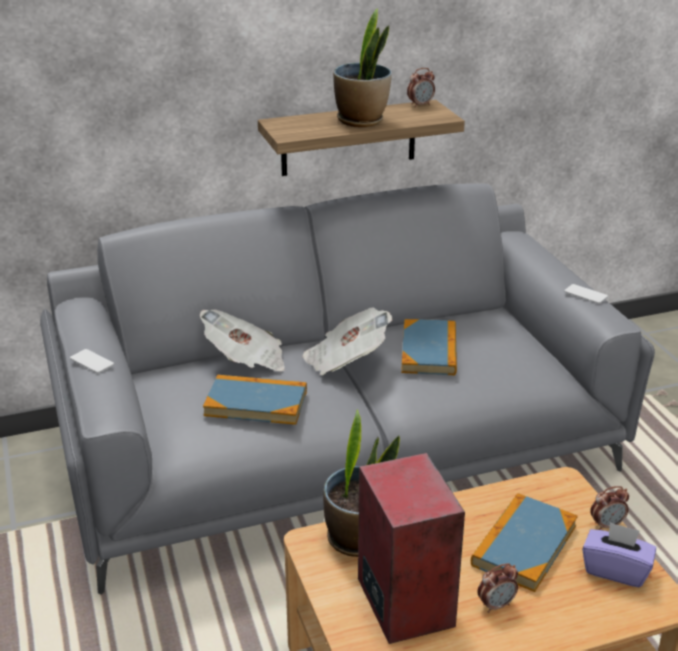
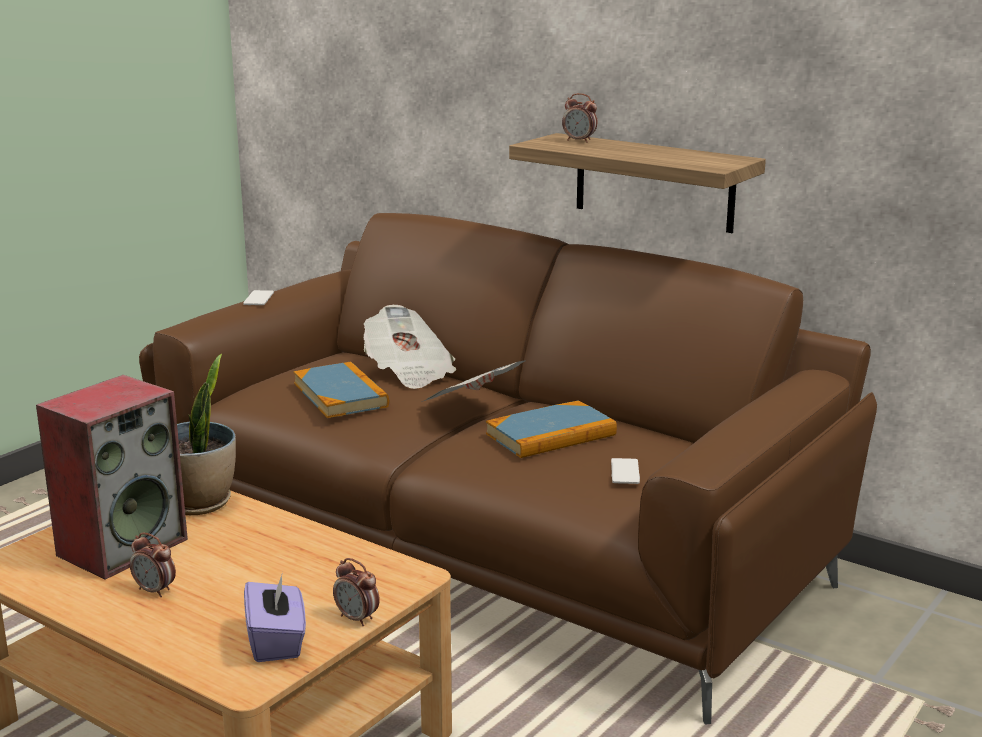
camera: 55 degrees right, 10 degrees down
(340, 453) = (494, 542): grey sofa -> brown sofa
(361, 120) = (631, 151): potted plant -> none
(420, 105) = (730, 157): alarm clock -> alarm clock (579, 141)
(524, 545) = (270, 581): book -> none
(585, 294) = (731, 436): phone -> phone (625, 472)

